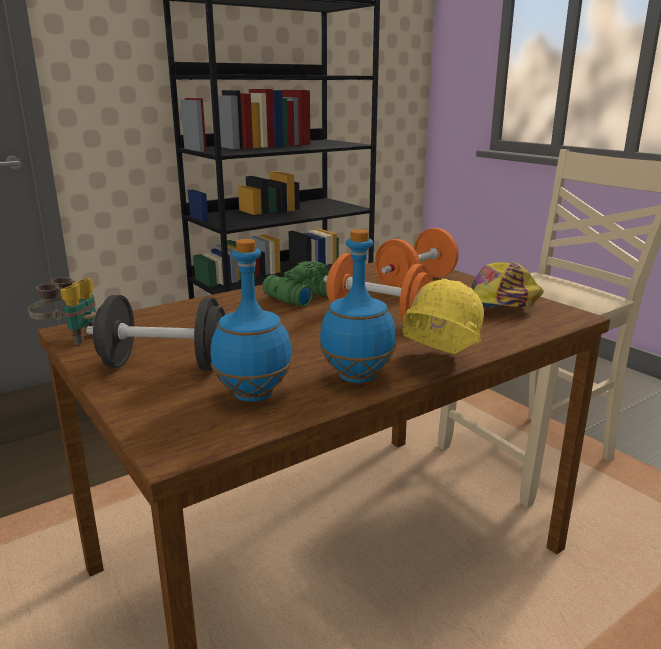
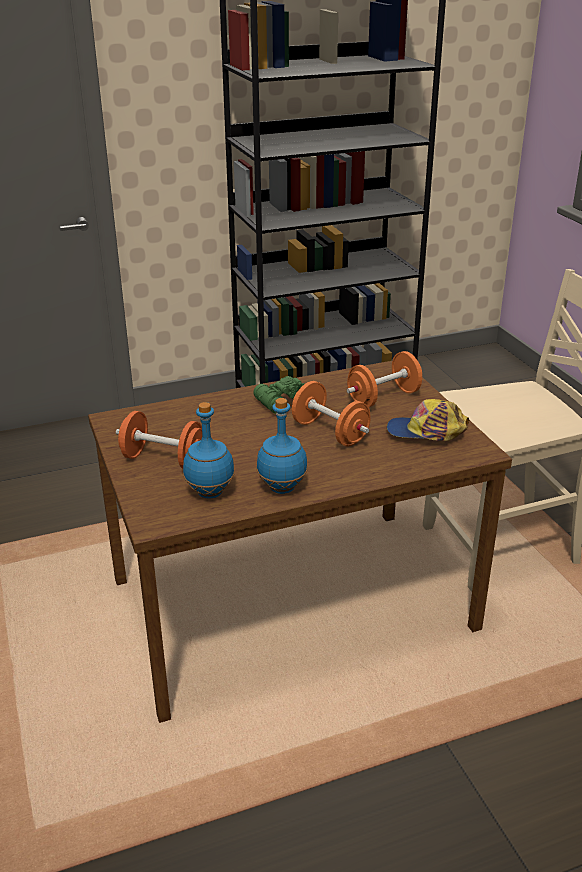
camera: 15 degrees right, 10 degrees up
(70, 337) = (108, 425): binoculars -> none
(166, 365) = (164, 460): black dumbbell -> orange dumbbell
(436, 364) = (342, 485): yellow hard hat -> none

